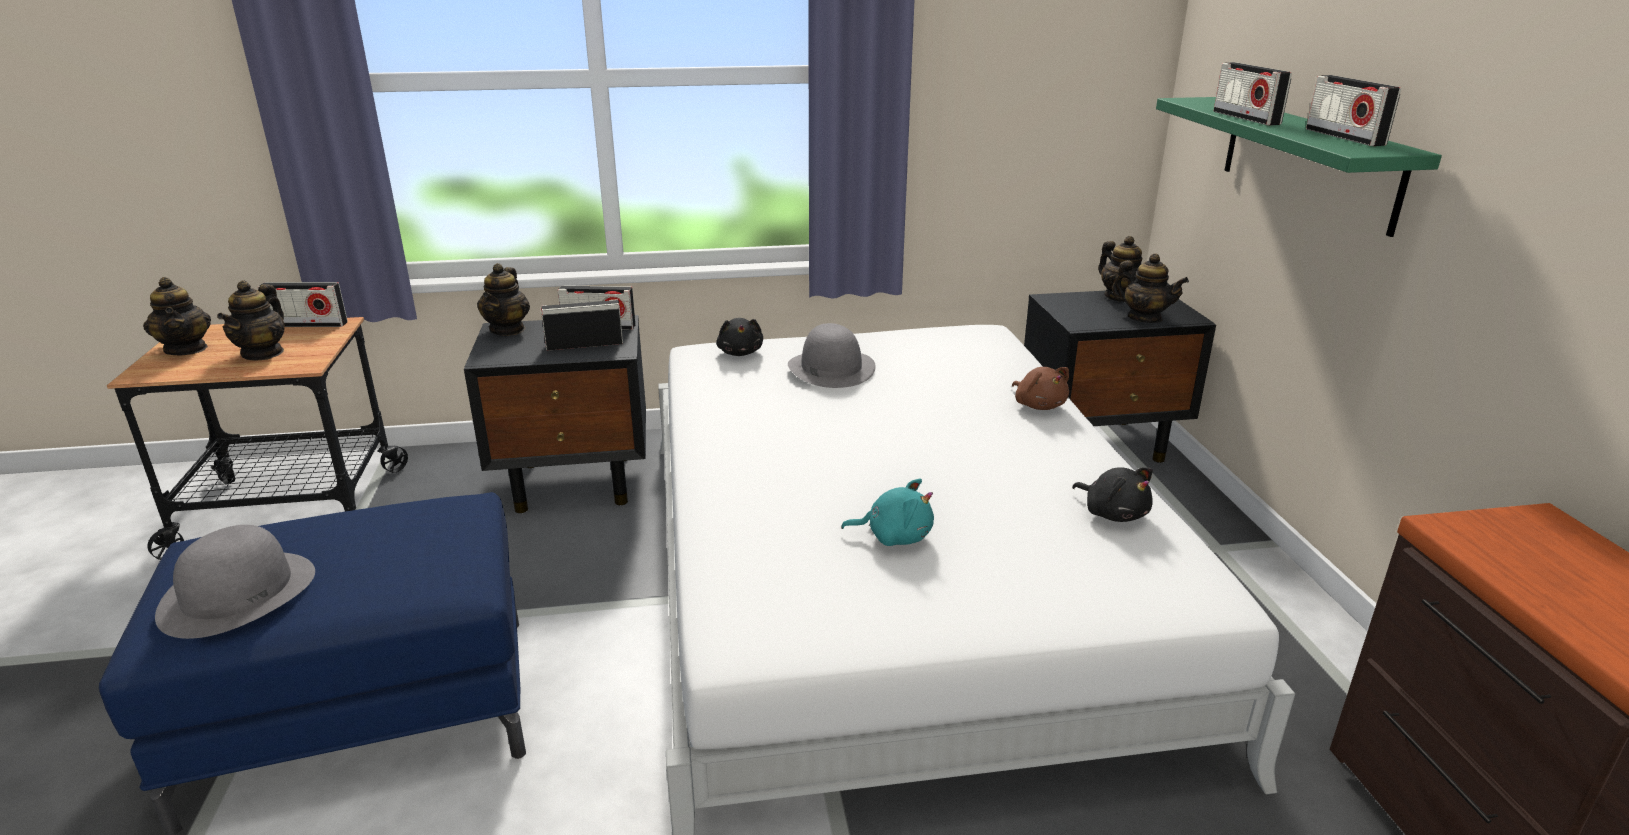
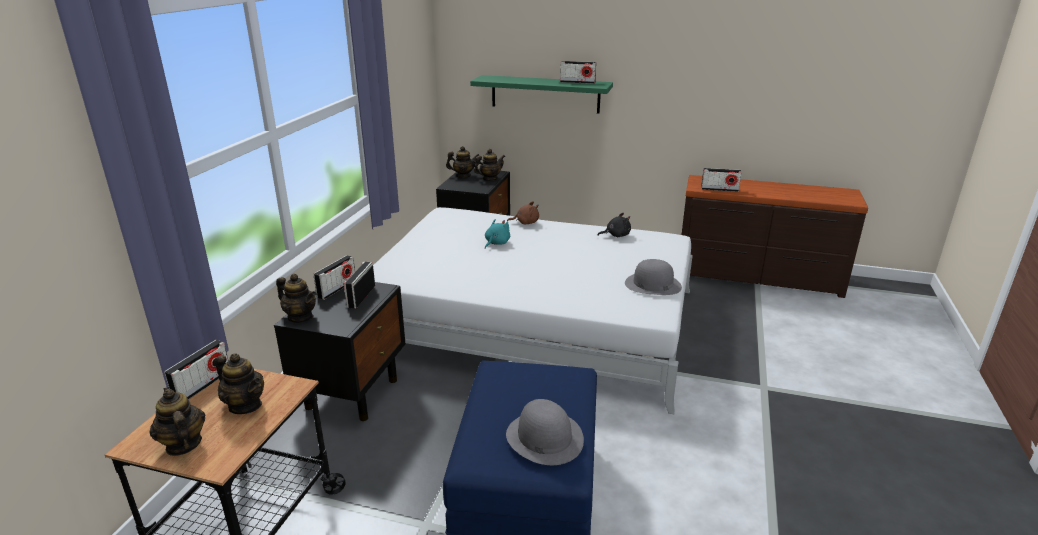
camera: 65 degrees left, 0 degrees up
(186, 349) = (183, 444): teapot -> teapot turned 120 degrees counterclockwise
(740, 352) = (393, 267): black plush toy -> none
(831, 368) = (444, 250): grey hat -> grey hat (652, 284)
(894, 536) = (605, 273): turquoise plush toy -> turquoise plush toy (496, 243)
(1246, 118) = (530, 82): radio -> radio (719, 189)

